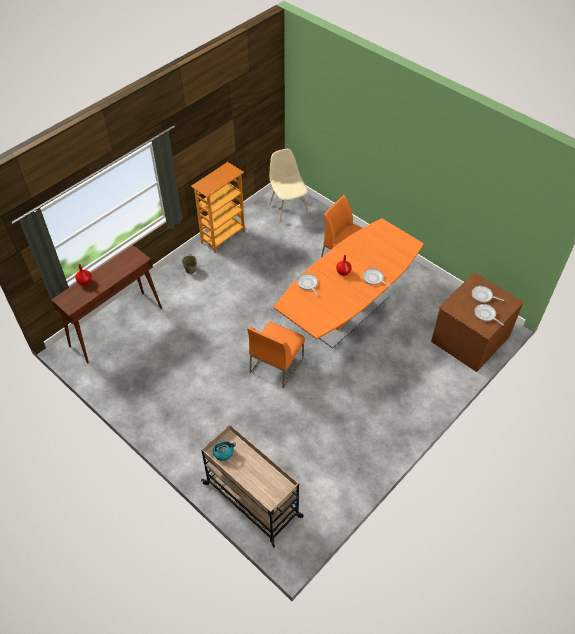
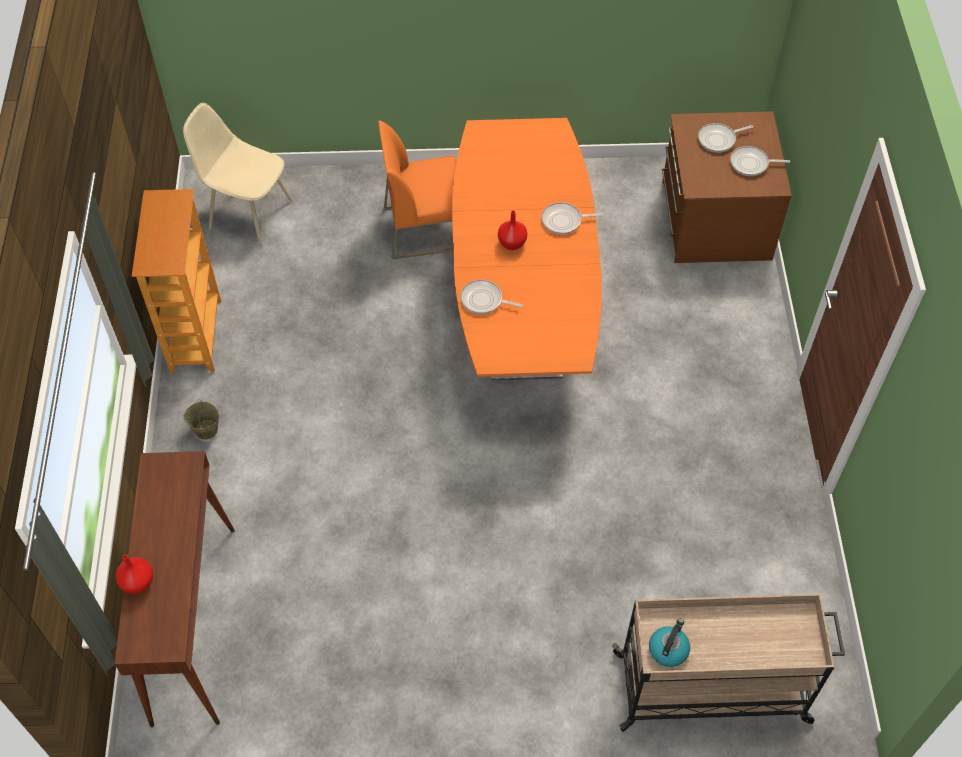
camera: 45 degrees left, 5 degrees up
(276, 364) = (514, 467): orange chair -> none

